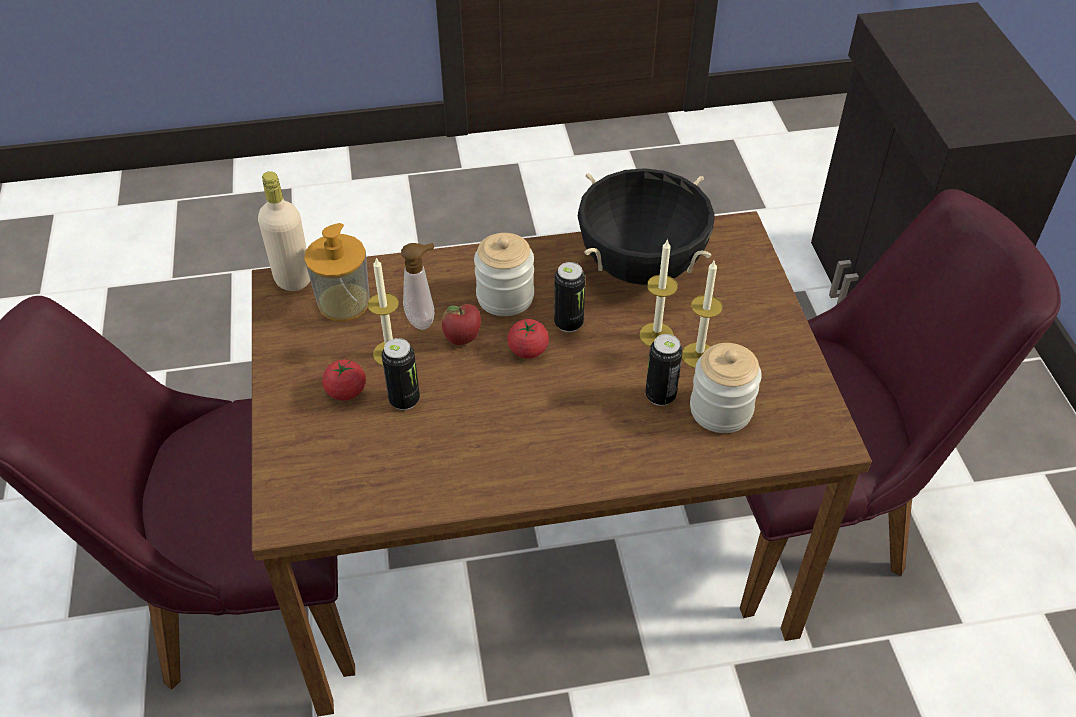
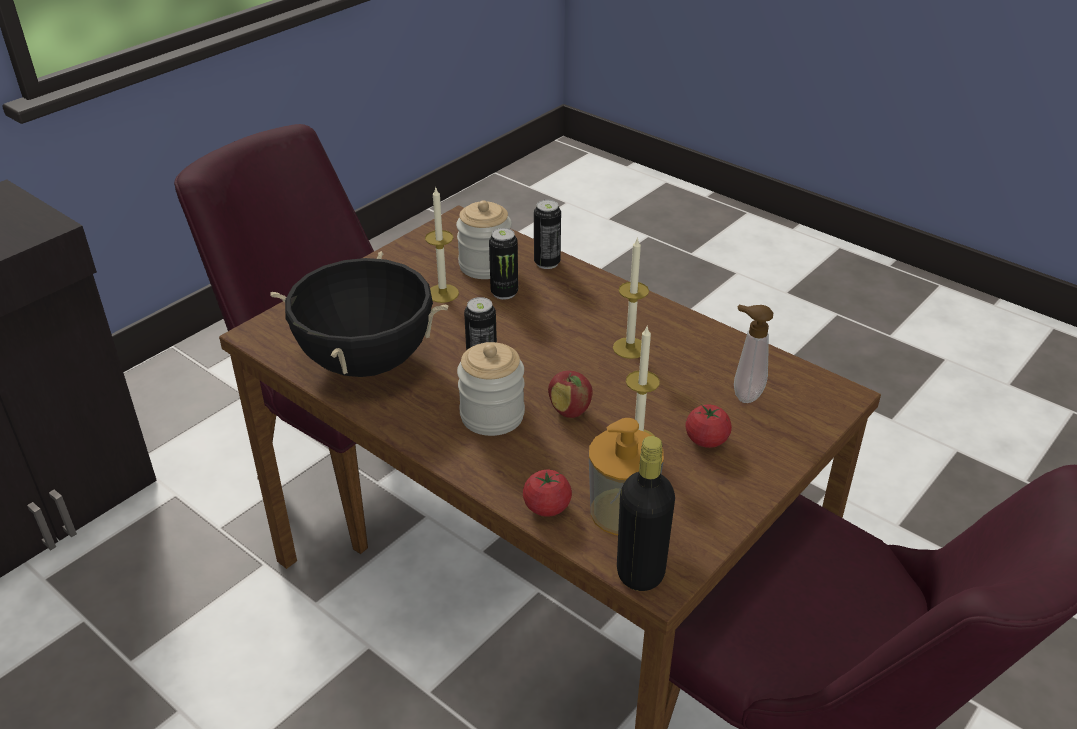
camera: 130 degrees left, 10 degrees down
(293, 279) = (640, 573): beige bottle -> black bottle
(404, 400) = (670, 403): can -> can (547, 263)
(423, 319) = (577, 447): soap dispenser -> soap dispenser (744, 394)
(528, 350) = (537, 371): tomato -> tomato (547, 507)
(656, 335) = (443, 319): candle -> candle (629, 348)

